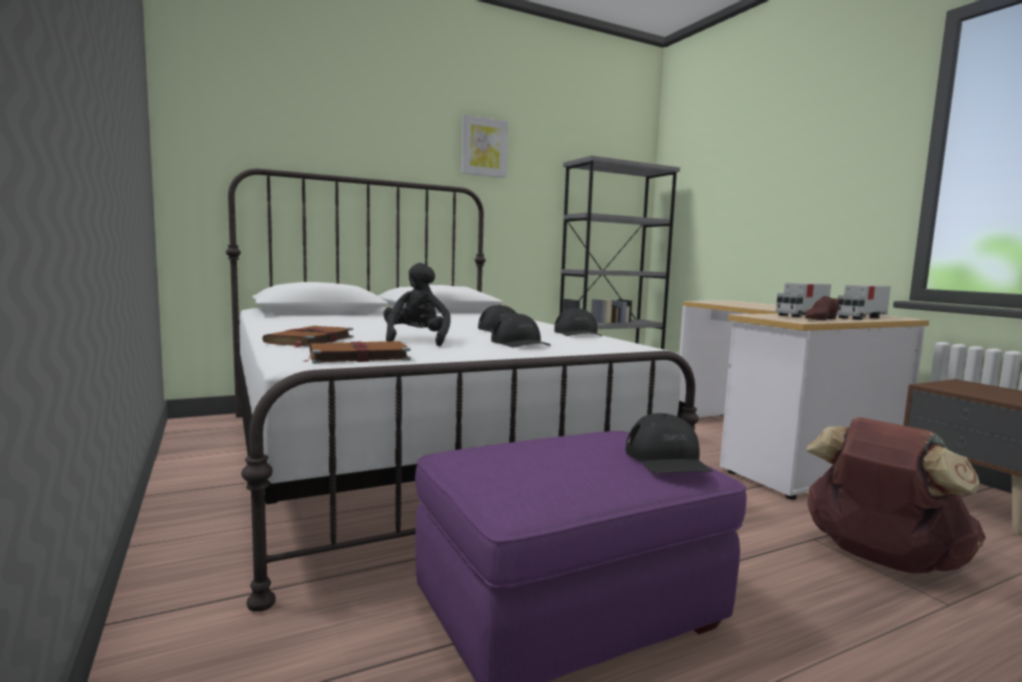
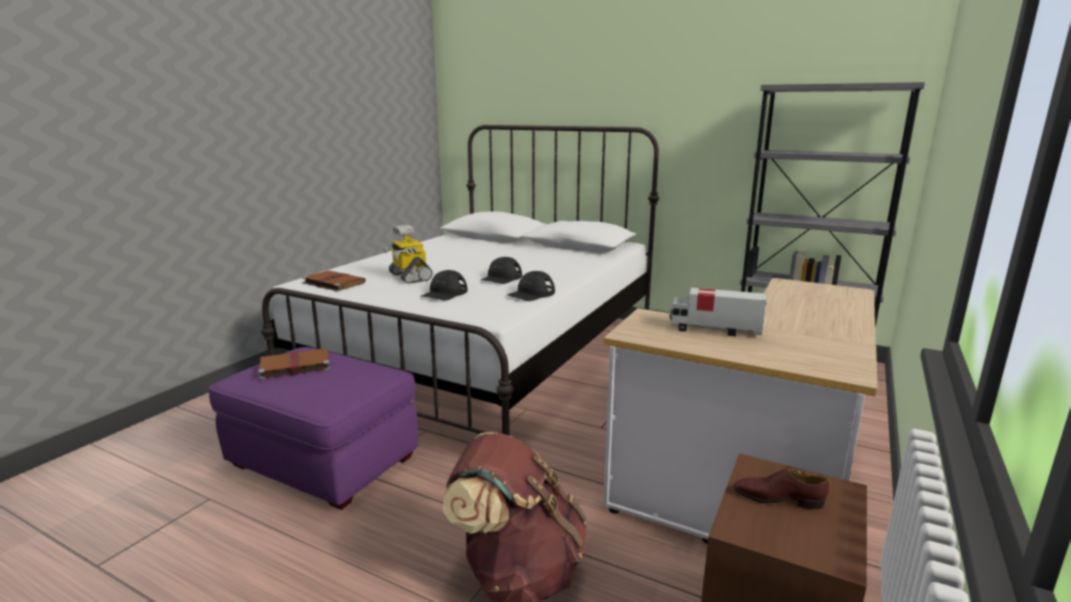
camera: 55 degrees right, 10 degrees up
(309, 340) = (370, 265): brown book -> brown book (294, 366)
(416, 340) = (409, 277): black plush toy -> toy robot
(483, 147) = (671, 81): picture -> none
(667, 459) = (329, 392): black cap -> none
(820, 319) = (675, 339): brown shoe -> brown shoe (778, 498)
(861, 317) = (771, 354): toy truck -> none

